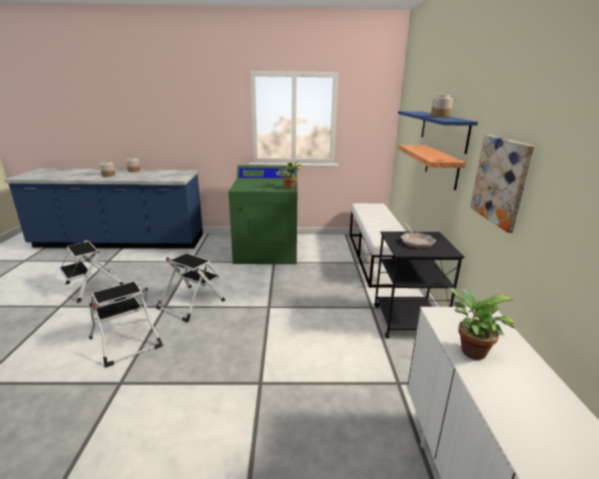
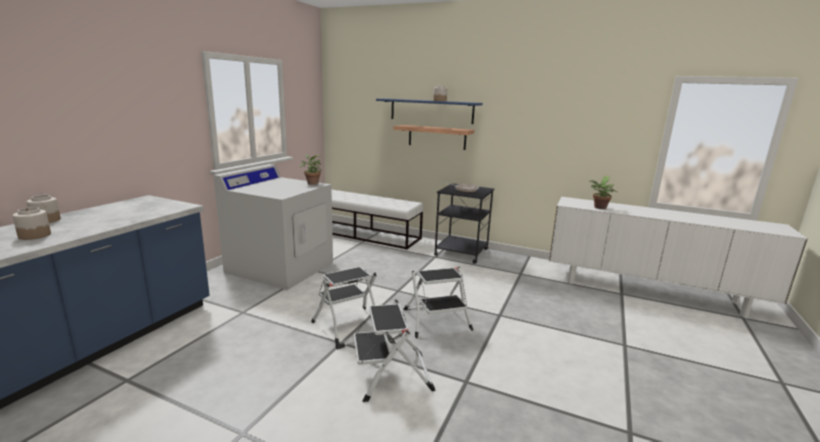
camera: 65 degrees left, 5 degrees down
(94, 286) = (211, 396): step ladder -> step ladder (435, 320)
(267, 250) = (281, 267): green washing machine -> white washing machine
(501, 181) = (520, 134): picture -> none

